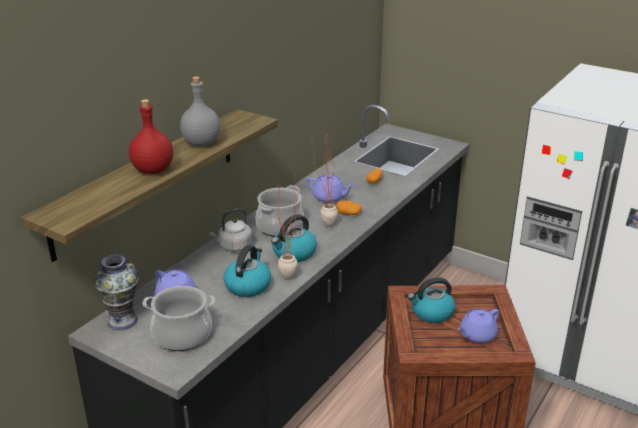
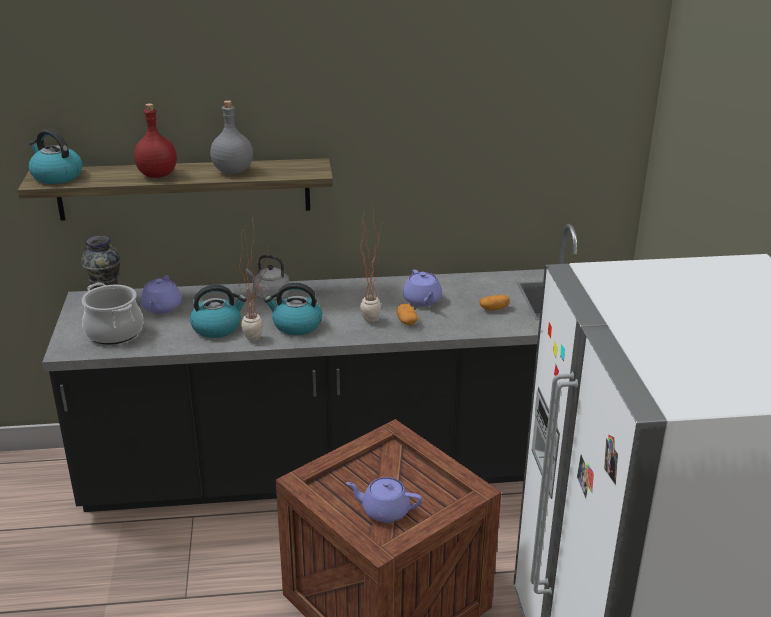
camera: 50 degrees right, 0 degrees up
(280, 227) = (332, 300): cooking pot -> none
(431, 313) = (387, 466): kettle -> kettle (56, 176)

